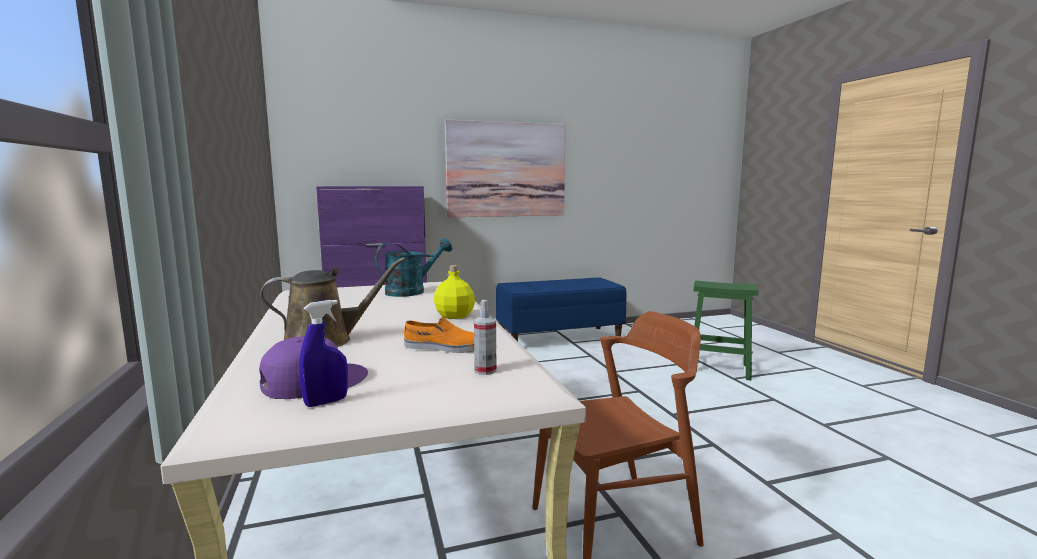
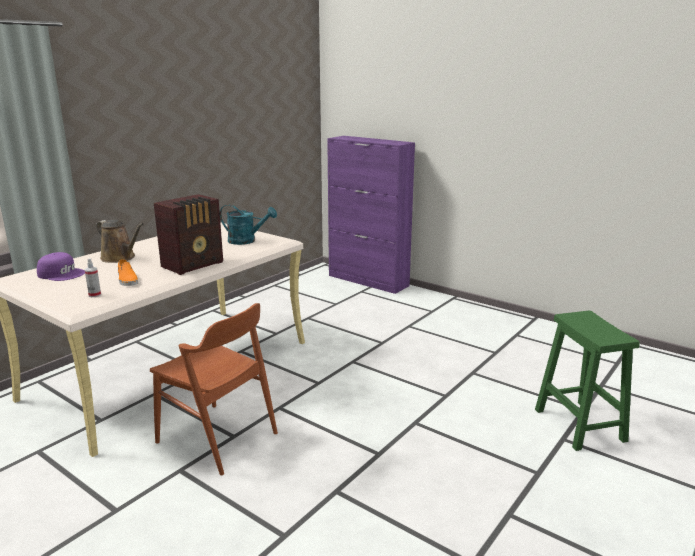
camera: 55 degrees right, 10 degrees up
(326, 402) = (38, 283): blue spray bottle -> none
(454, 316) = (194, 265): yellow bottle -> radio
(506, 169) = (499, 132): picture -> none
(559, 338) = (516, 326): blue bench -> none

